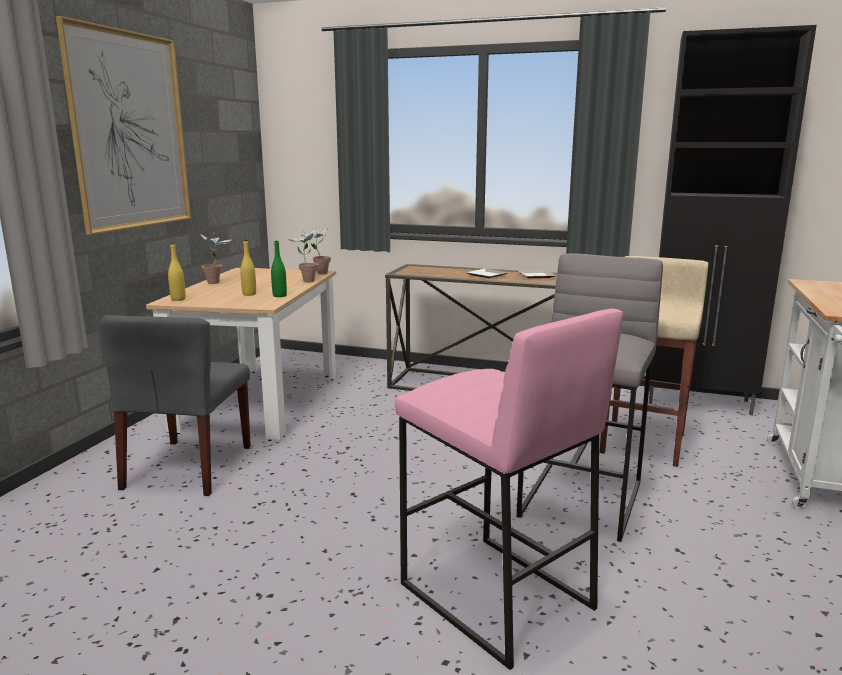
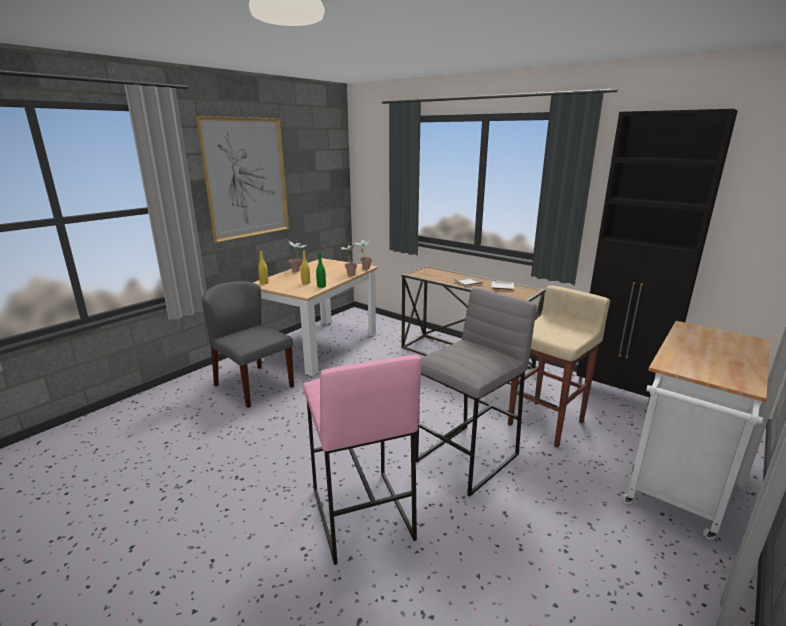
camera: 20 degrees right, 5 degrees up
(188, 467) = (253, 385): grey chair -> grey chair turned 105 degrees clockwise

